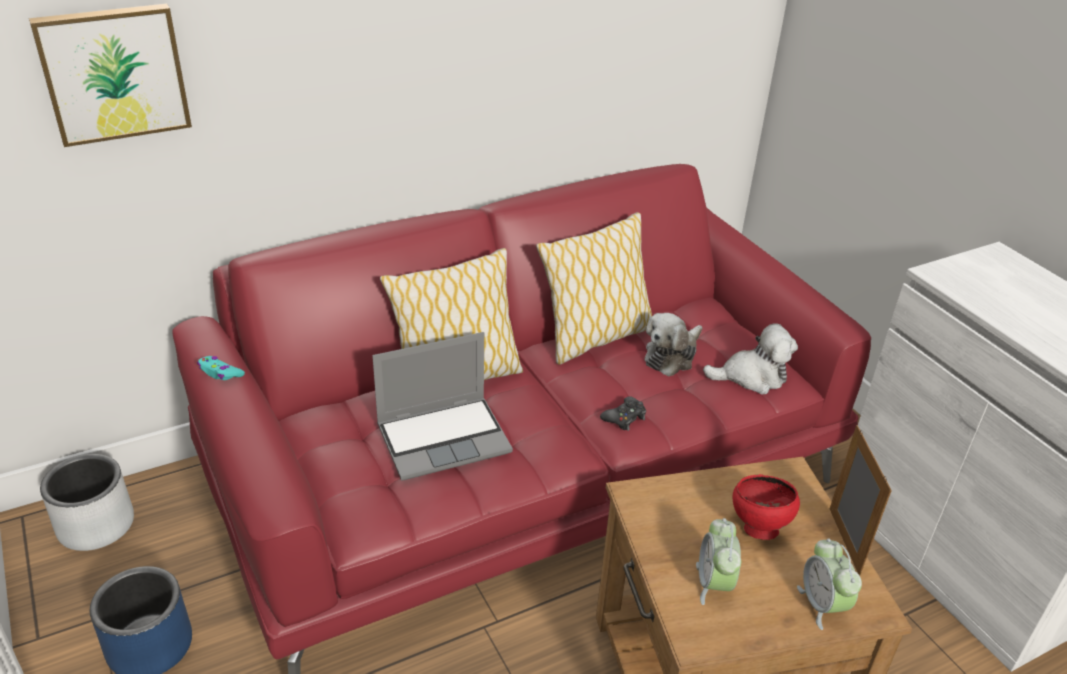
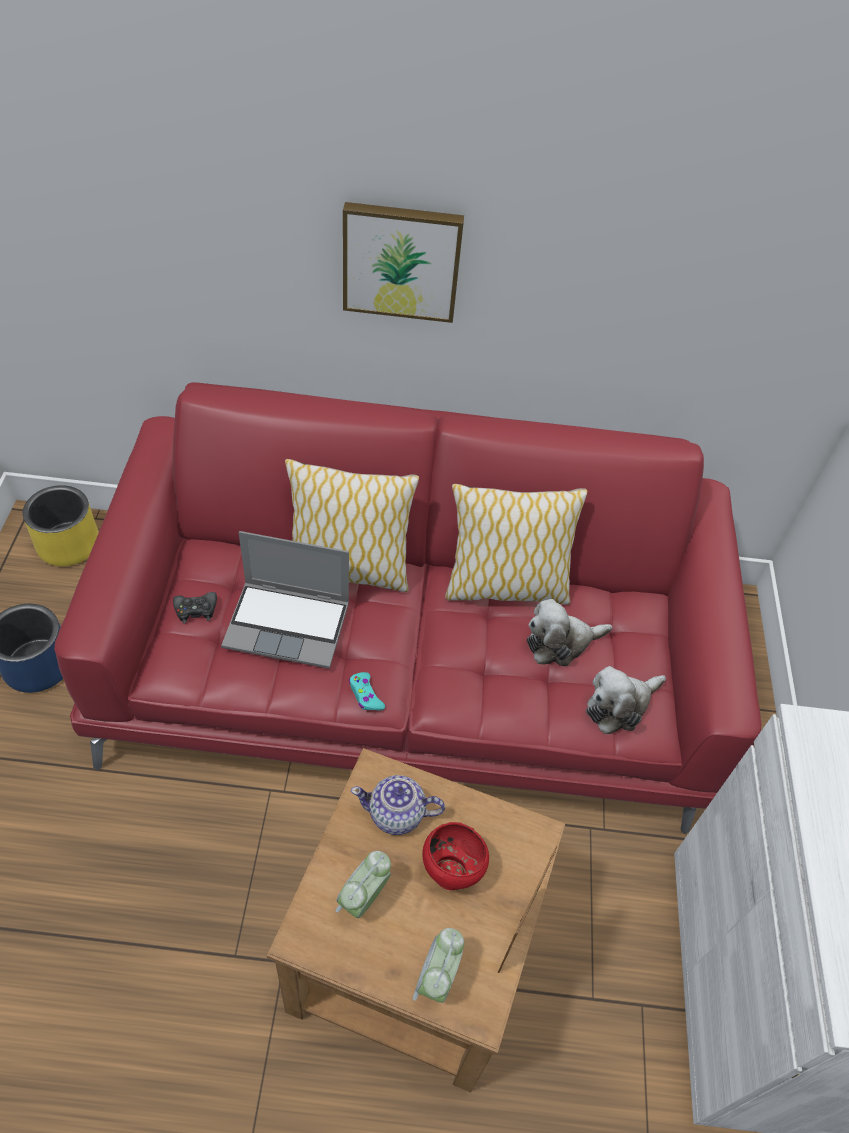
camera: 30 degrees right, 15 degrees up
(96, 525) = (69, 544): grey planter -> yellow planter
(113, 73) = (108, 193): picture -> picture (401, 260)
(220, 373) = (139, 483): turquoise game controller -> turquoise game controller (365, 695)
(624, 418) = (457, 686): black game controller -> black game controller (196, 610)
(680, 512) = (397, 814): none -> teapot
(751, 377) = (619, 705): plush toy -> plush toy turned 120 degrees clockwise

